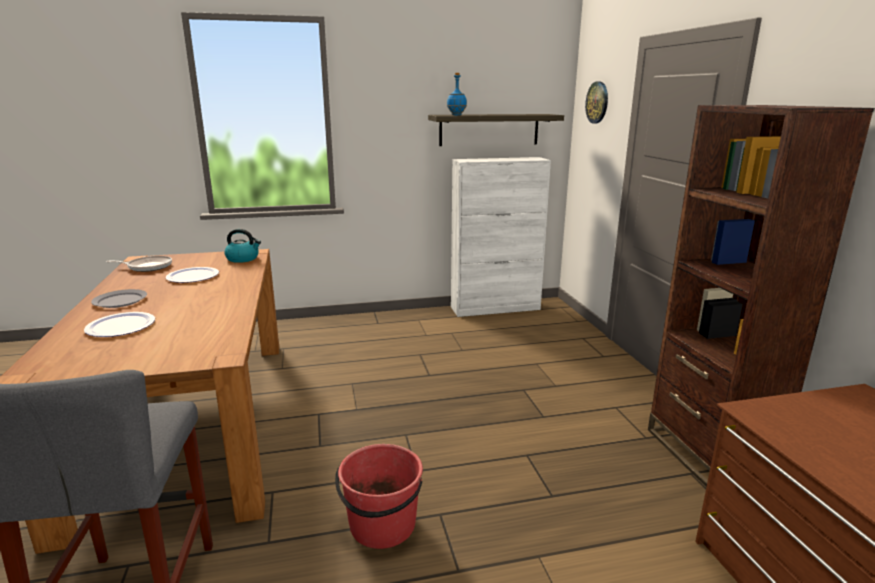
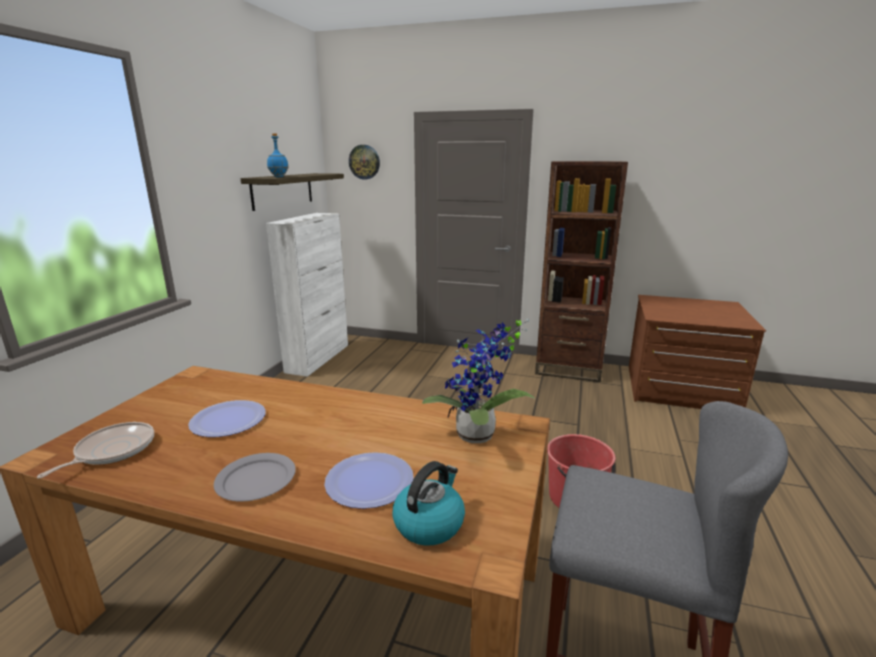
camera: 60 degrees left, 0 degrees up
(193, 344) = (477, 437): none -> potted plant
(243, 259) = (208, 383): kettle -> kettle (429, 523)

